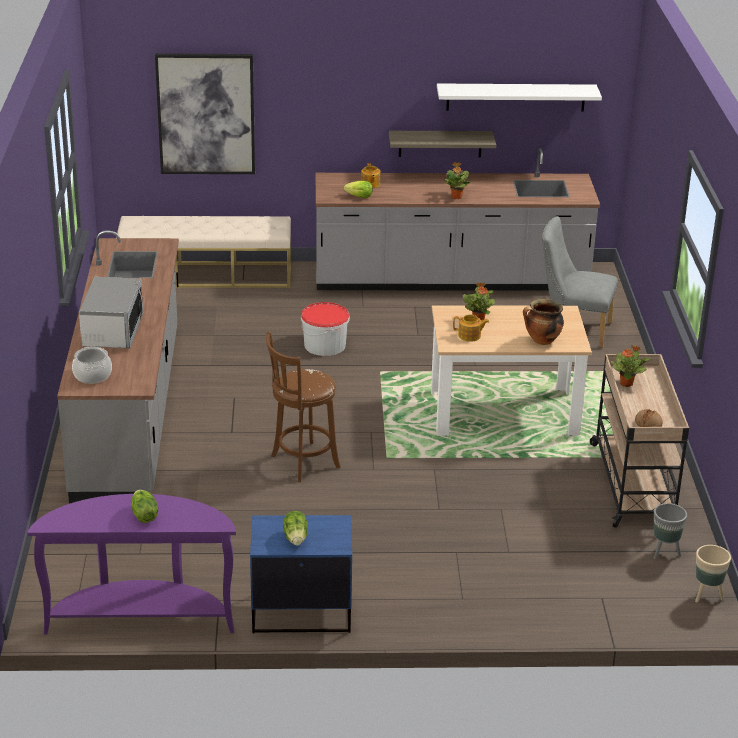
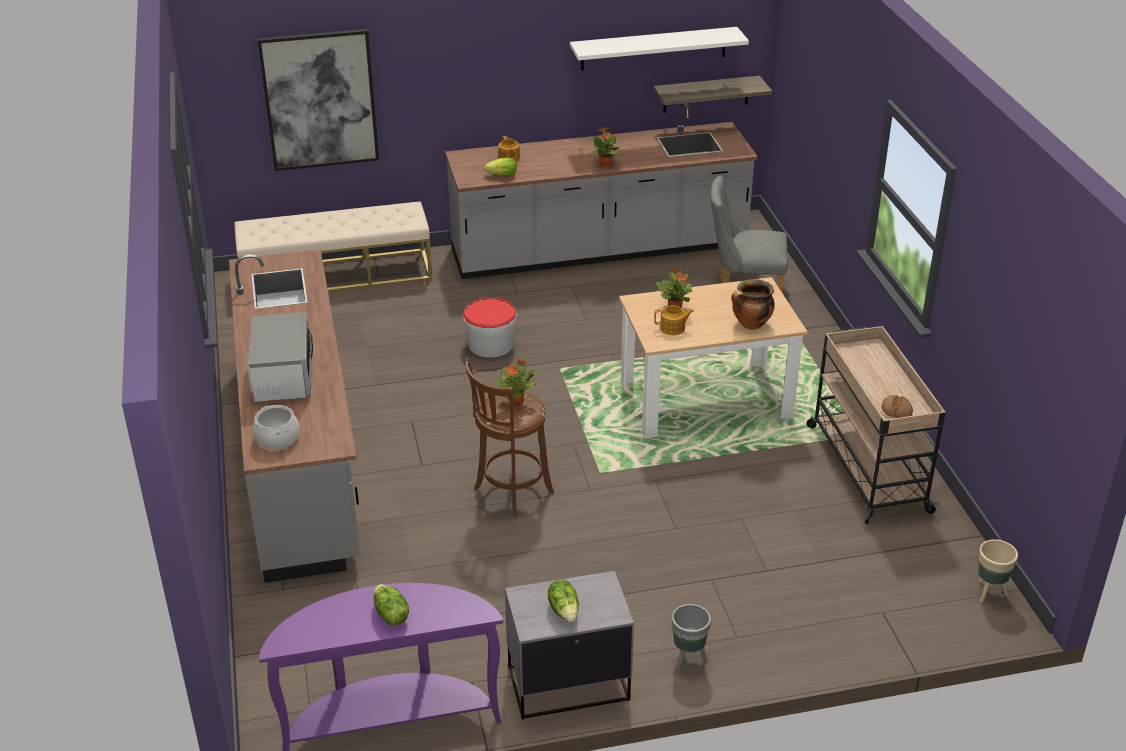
camera: 10 degrees left, 5 degrees up
(300, 612) = (567, 683): blue nightstand -> grey nightstand
(440, 143) = (576, 106): shelf -> shelf (706, 94)
(626, 383) = (856, 364): potted plant -> potted plant (516, 400)
(665, 553) = (928, 547): grey planter -> grey planter (688, 659)

